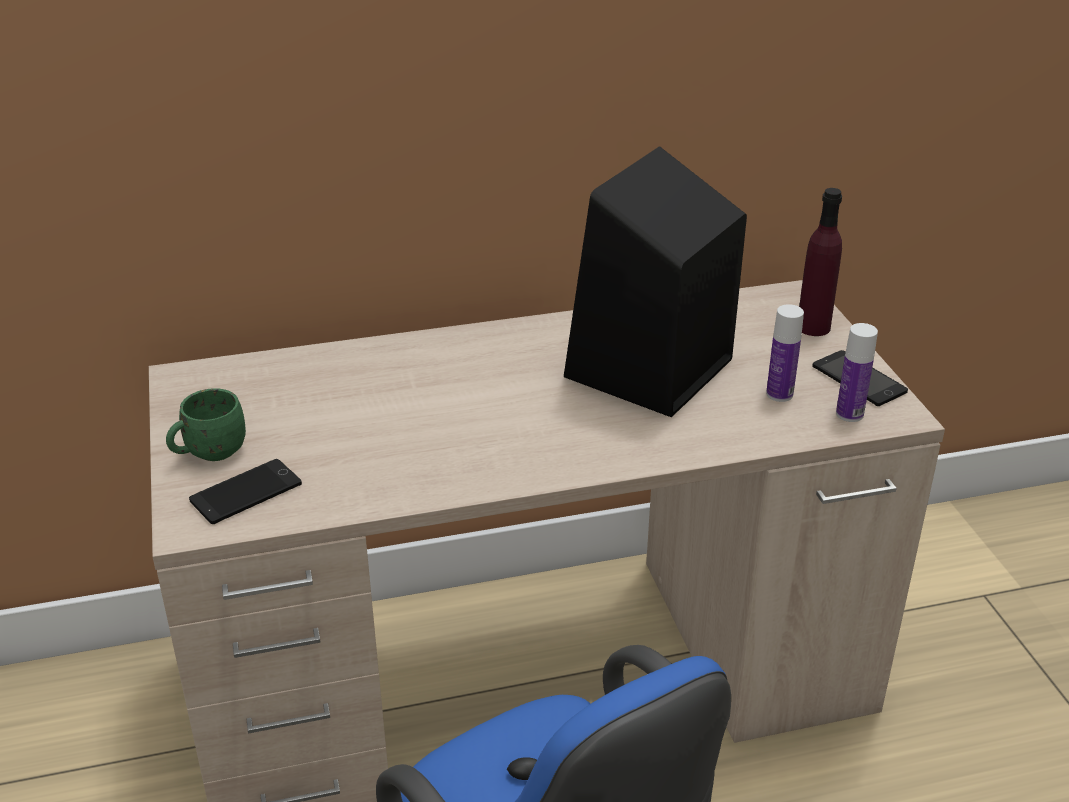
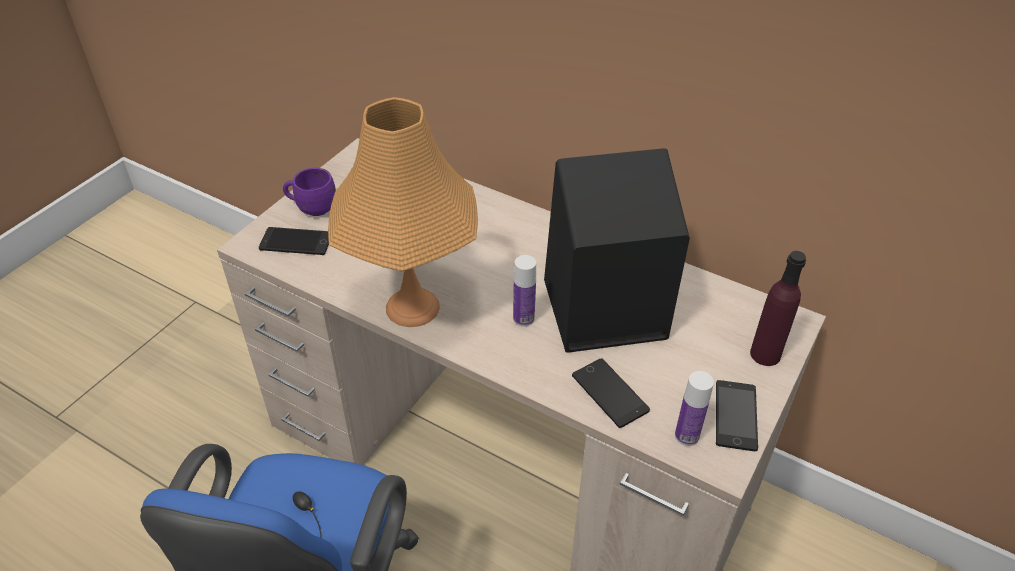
camera: 45 degrees right, 10 degrees up
(208, 453) = (312, 207): green mug -> purple mug
(476, 470) = (412, 307): none -> orange table lamp
(751, 423) = (610, 393): none -> phone
(779, 394) = (661, 386): bottle -> bottle (523, 318)

